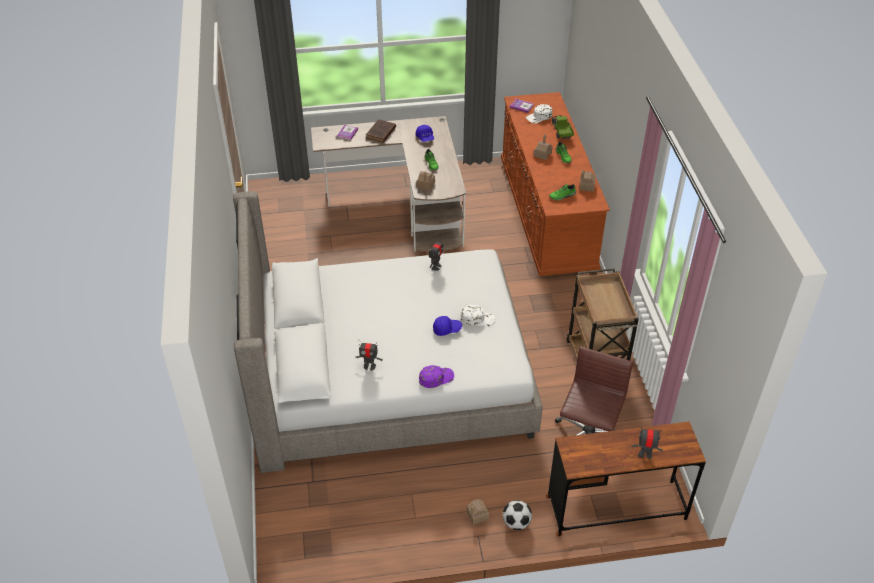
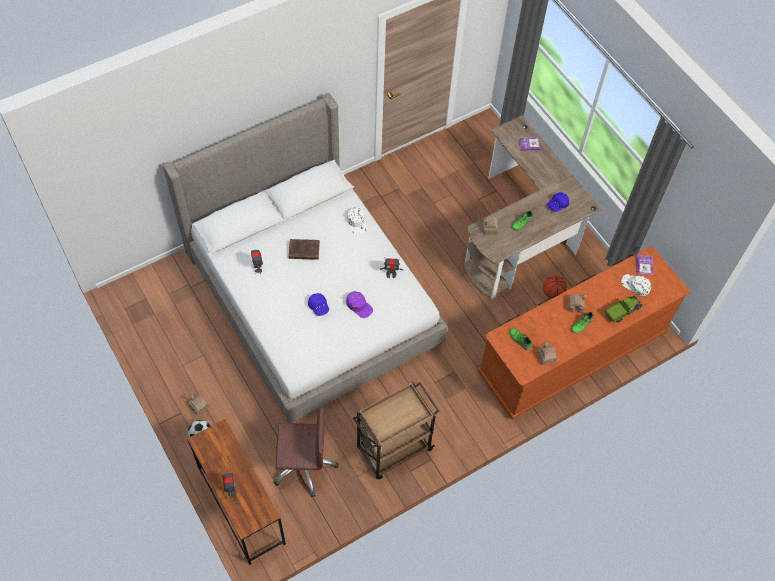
camera: 65 degrees right, 15 degrees up
(380, 133) = (544, 168): brown book -> brown book (303, 250)
(436, 378) = (263, 317): purple cap -> purple cap (359, 306)
(477, 318) = (342, 325): white cap -> white cap (357, 223)
(479, 206) = (553, 293): none -> basketball

